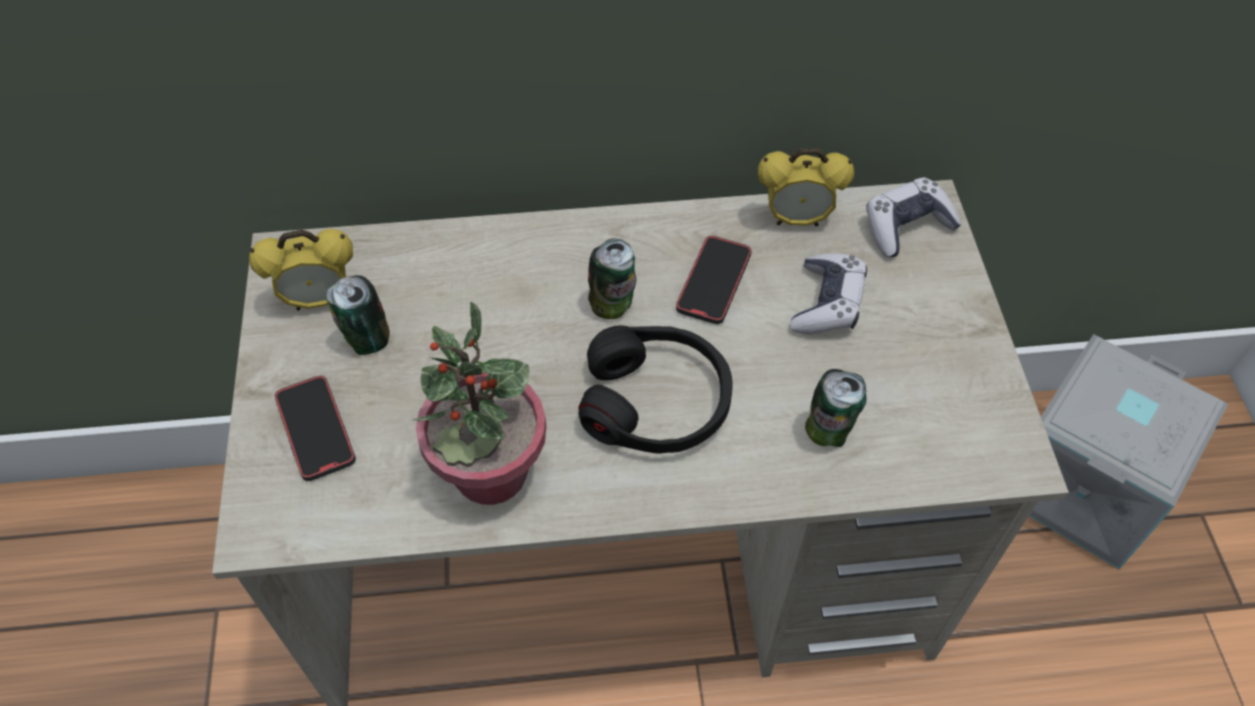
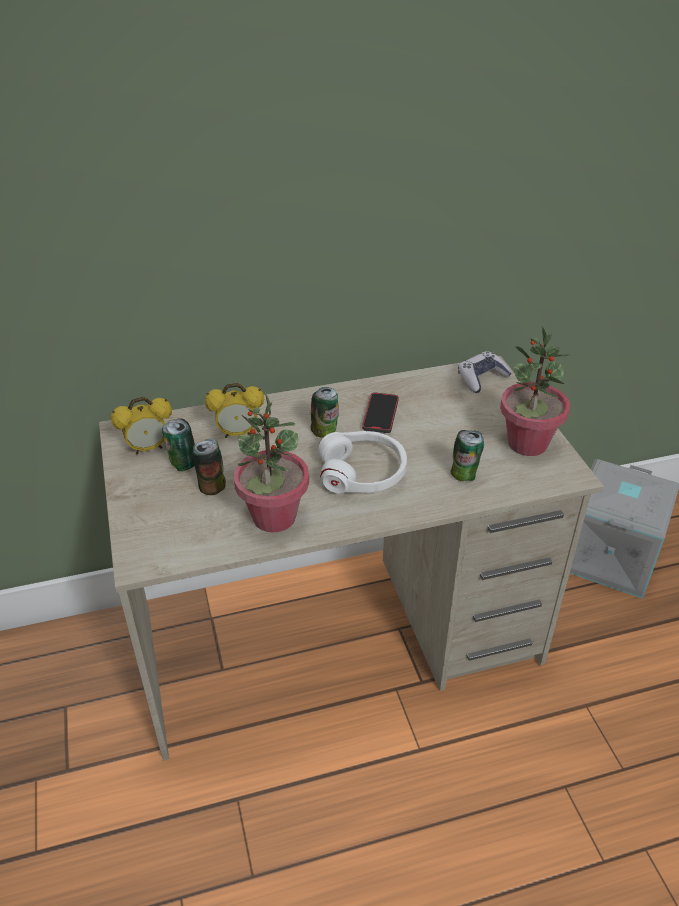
camera: 10 degrees left, 15 degrees down
(316, 430) = (162, 510): phone -> none
(404, 393) = (212, 486): none -> can
(656, 402) = (362, 473): black headphones -> white headphones
(796, 219) = (419, 382): alarm clock -> alarm clock (238, 434)
(827, 303) = (447, 417): game controller -> none
(953, 381) = (527, 444): none -> potted plant

